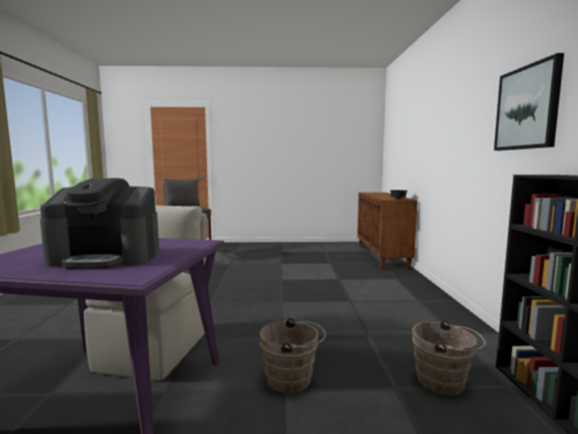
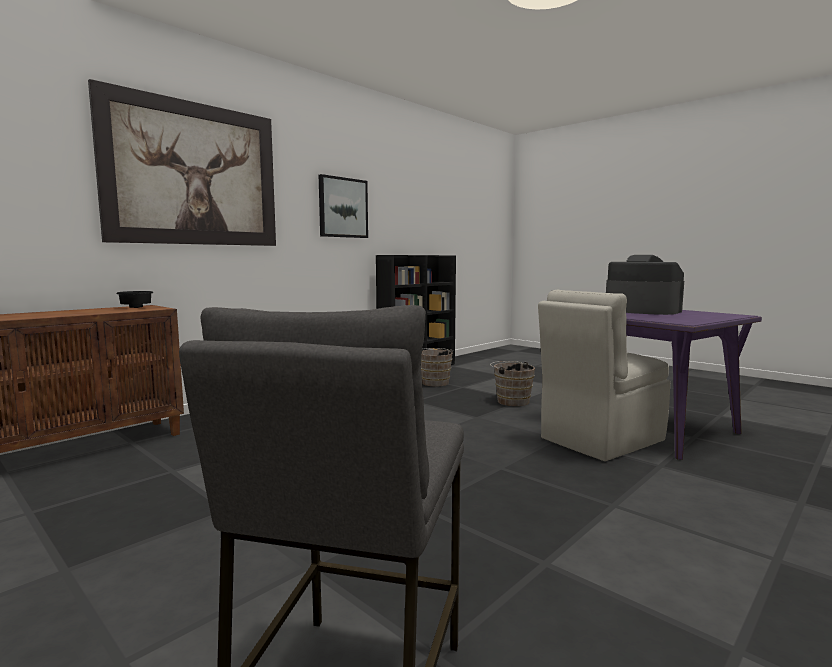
camera: 135 degrees left, 0 degrees up
(437, 115) = (194, 174): none -> picture

